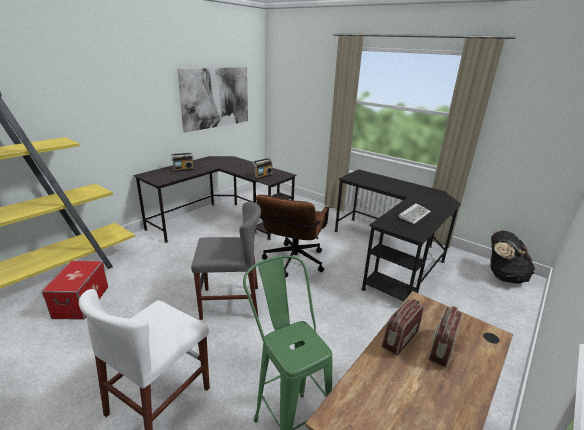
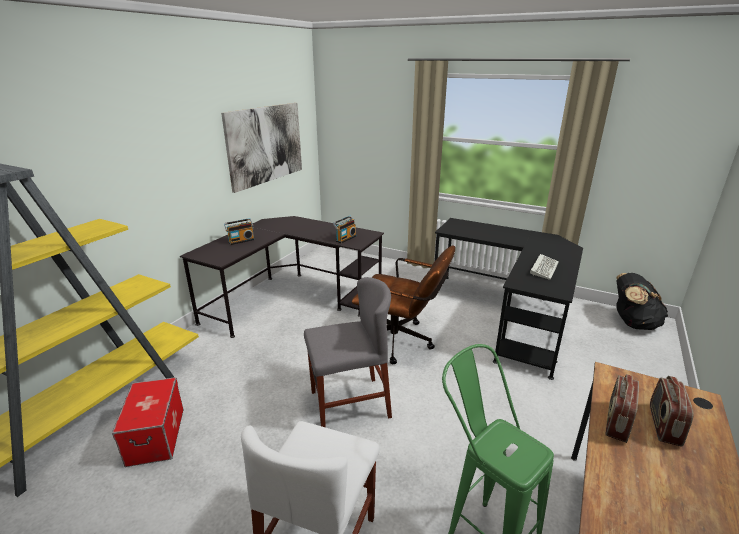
camera: 10 degrees left, 0 degrees up
(292, 263) = (401, 342): brown office chair -> brown office chair turned 75 degrees counterclockwise

